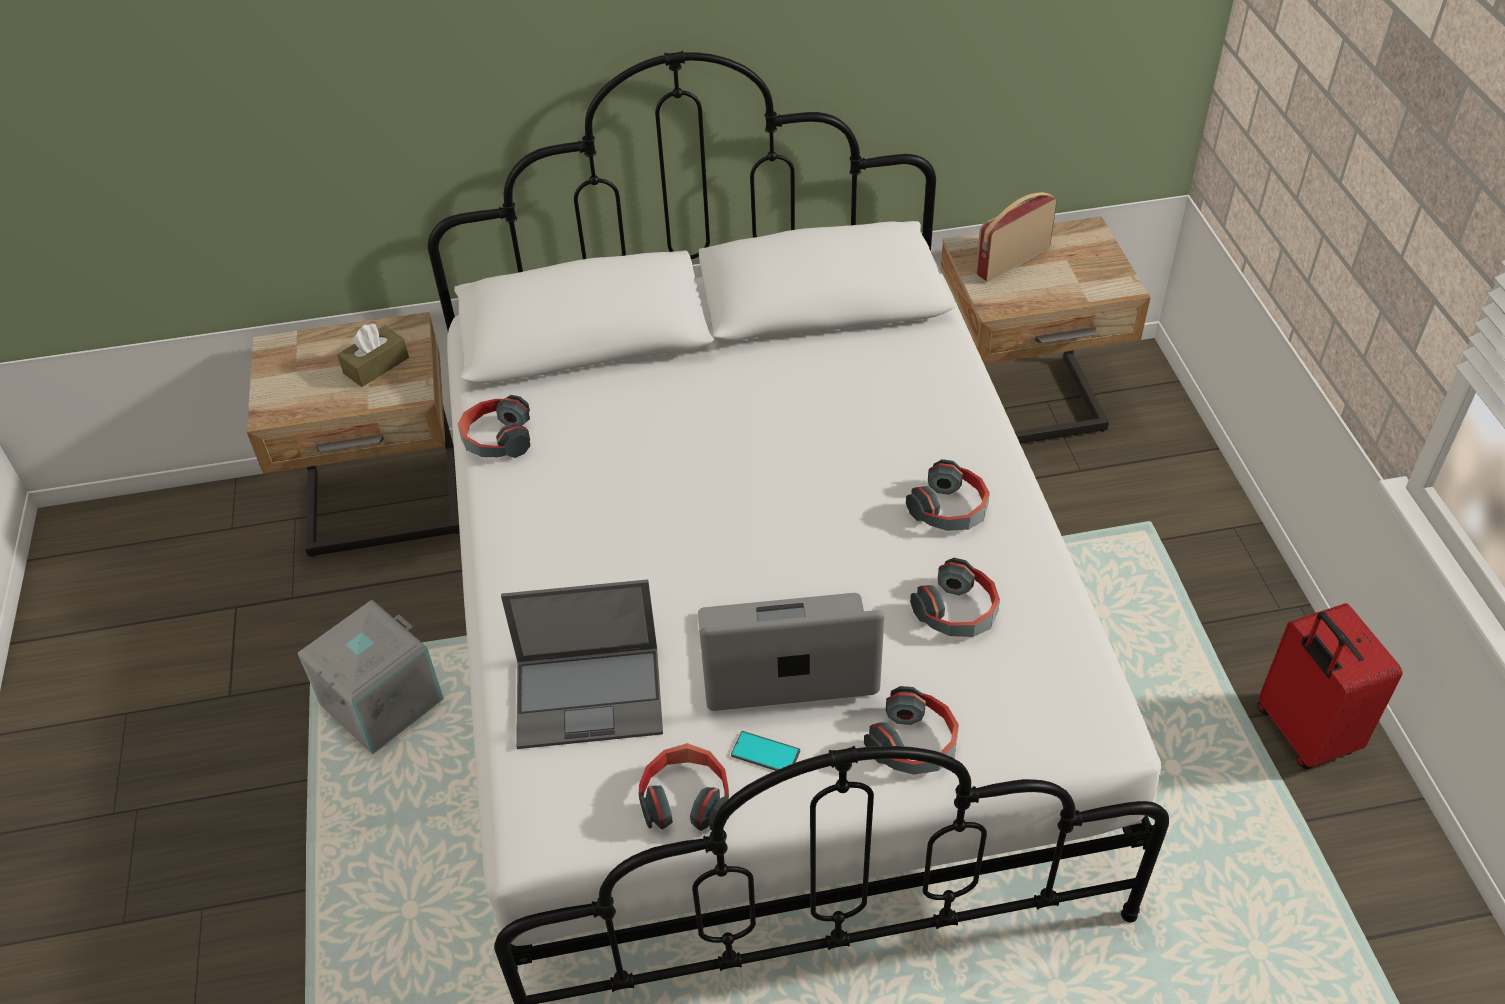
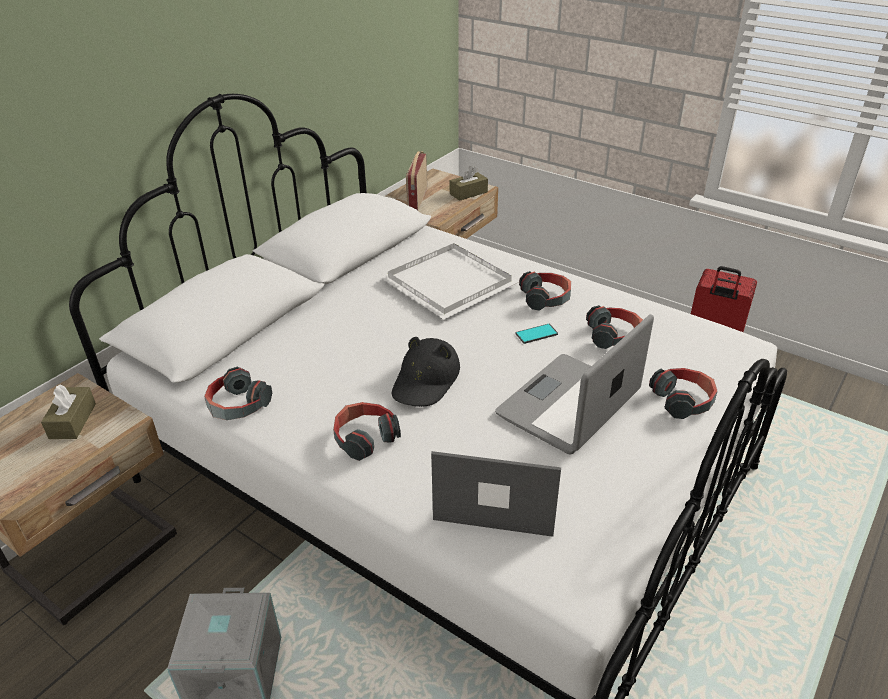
camera: 45 degrees left, 10 degrees down
(591, 696) = (496, 495): laptop -> laptop turned 120 degrees counterclockwise
(685, 798) = (623, 506): headphones -> headphones (365, 438)
(686, 527) = (426, 380): none -> black hat
(765, 753) = (627, 454): phone -> phone (536, 334)
(865, 416) = (446, 283): none -> white tray
(1093, 286) = (468, 193): none -> brown tissue box

